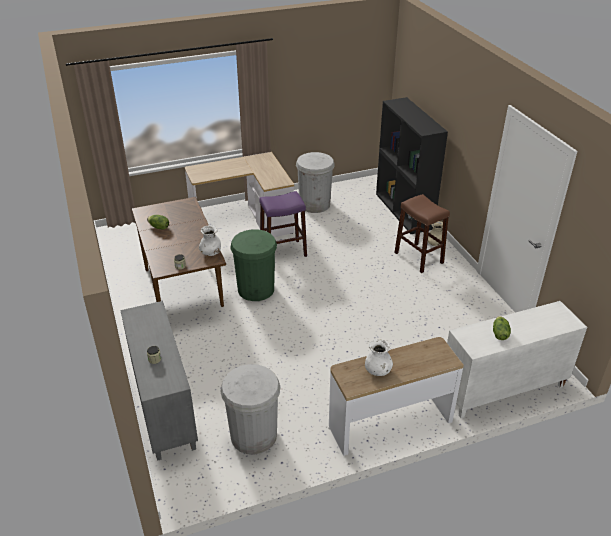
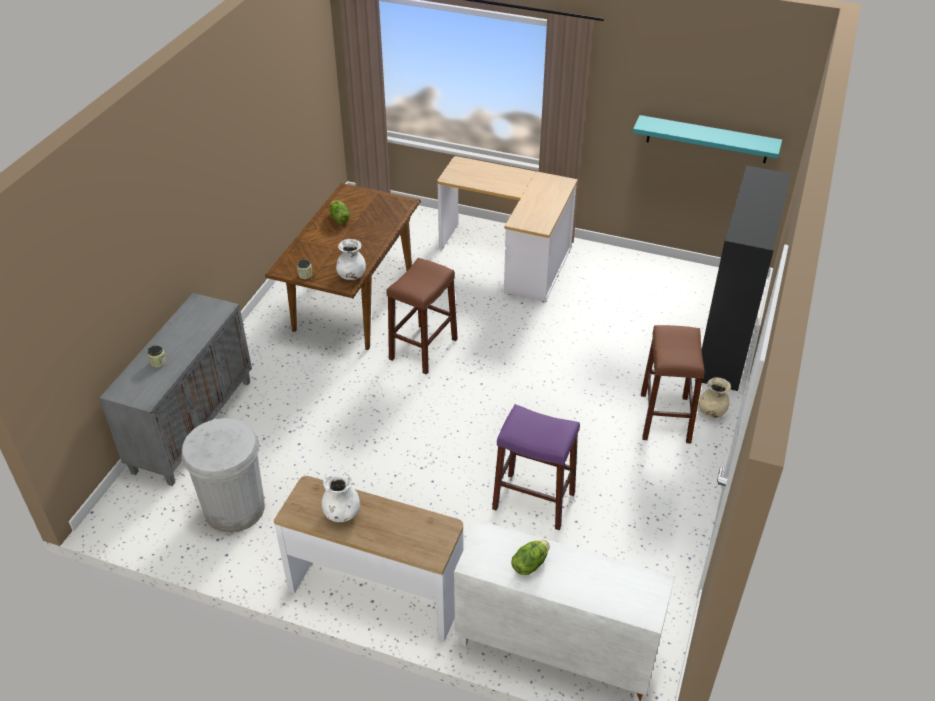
camera: 40 degrees right, 5 degrees up
(256, 289) = (423, 349): green trash can -> brown stool
(283, 252) = (506, 320): purple stool -> purple stool (534, 501)
(314, 204) = (617, 277): white trash can -> none
(340, 99) = (707, 139): none -> turquoise shelf

